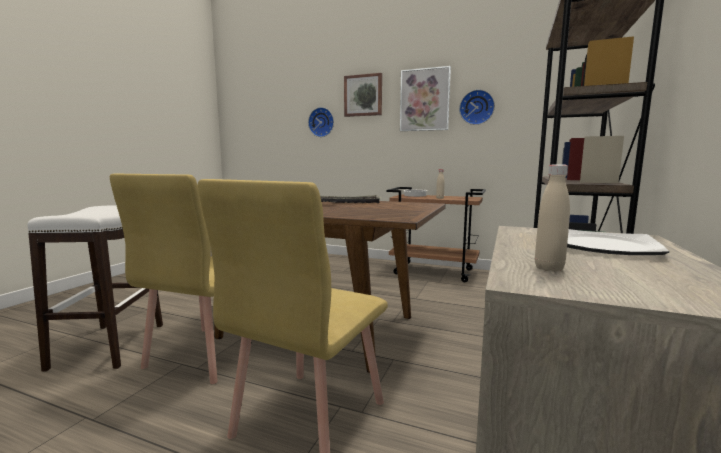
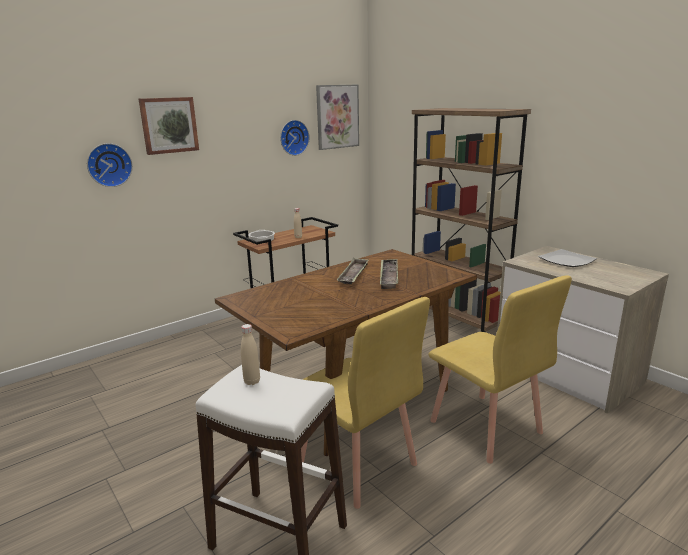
camera: 60 degrees left, 10 degrees up
(354, 208) = (389, 276): none -> tray
(424, 100) = (244, 130): picture -> picture (337, 116)
(549, 268) = (603, 280): beige bottle -> beige bottle (252, 381)

